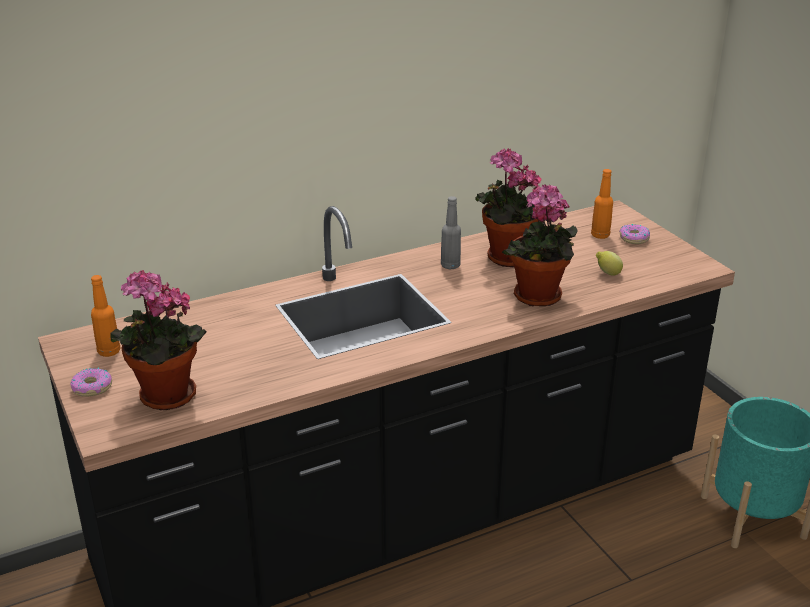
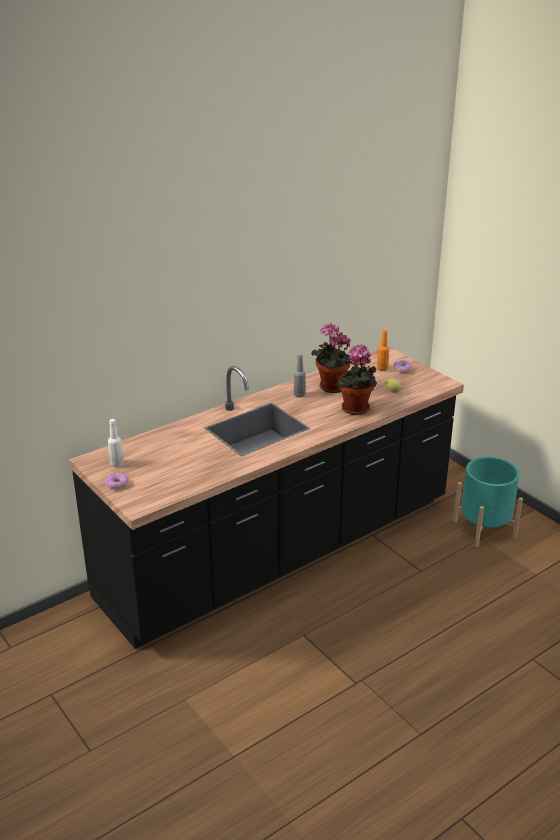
camera: 10 degrees left, 0 degrees up
(109, 352) = (117, 463): orange bottle -> white bottle
(164, 398) = (162, 486): potted plant -> none

